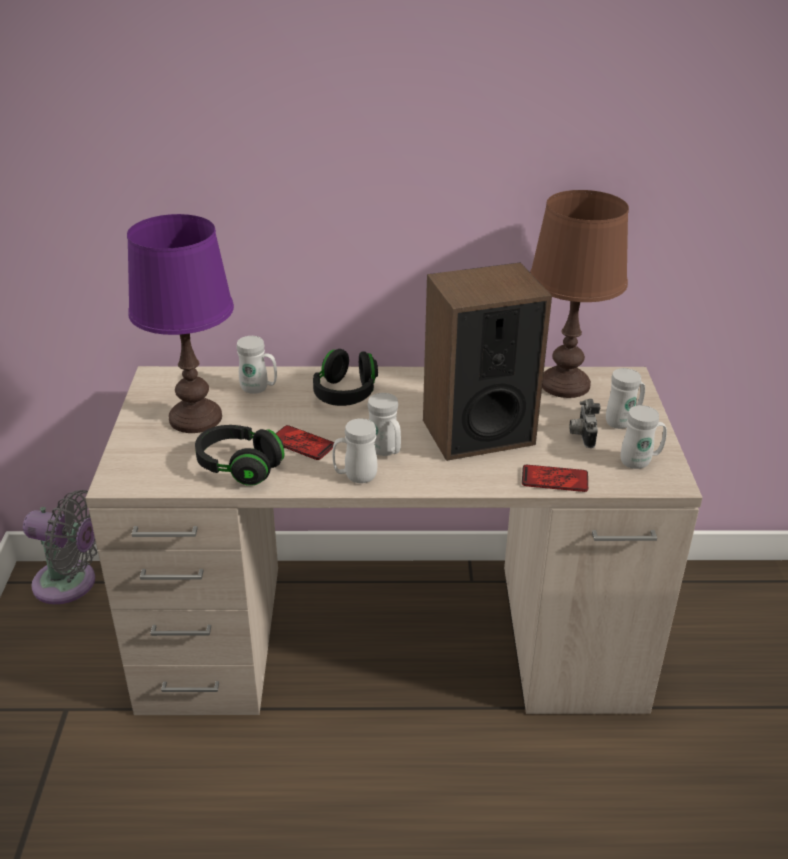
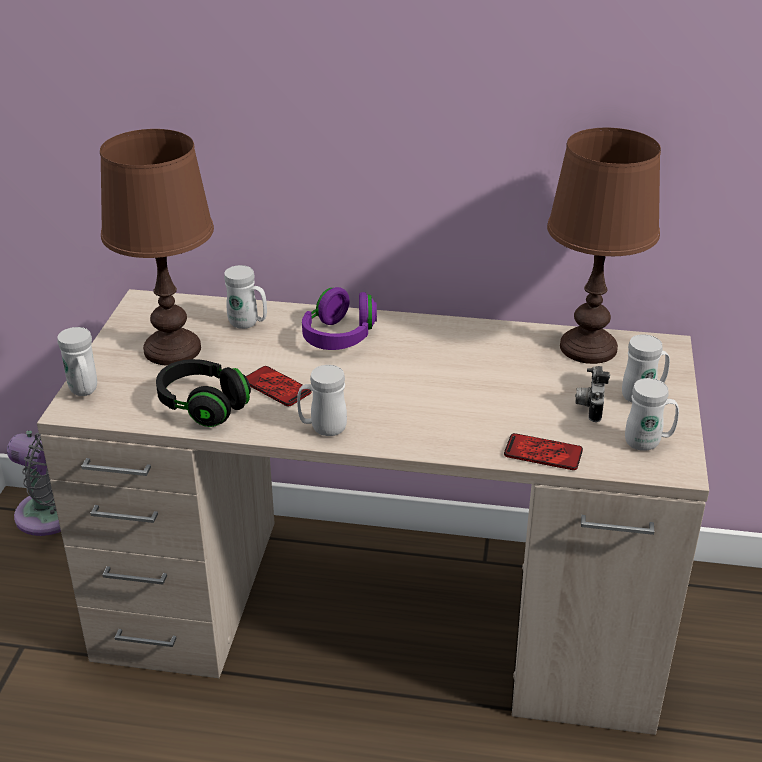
camera: 10 degrees right, 0 degrees up
(196, 418) = (173, 349): purple table lamp -> brown table lamp
(345, 394) = (339, 337): black headphones -> purple headphones
(386, 452) = (364, 405): white mug -> white mug (85, 392)
(477, 432) = (472, 392): speaker -> none

